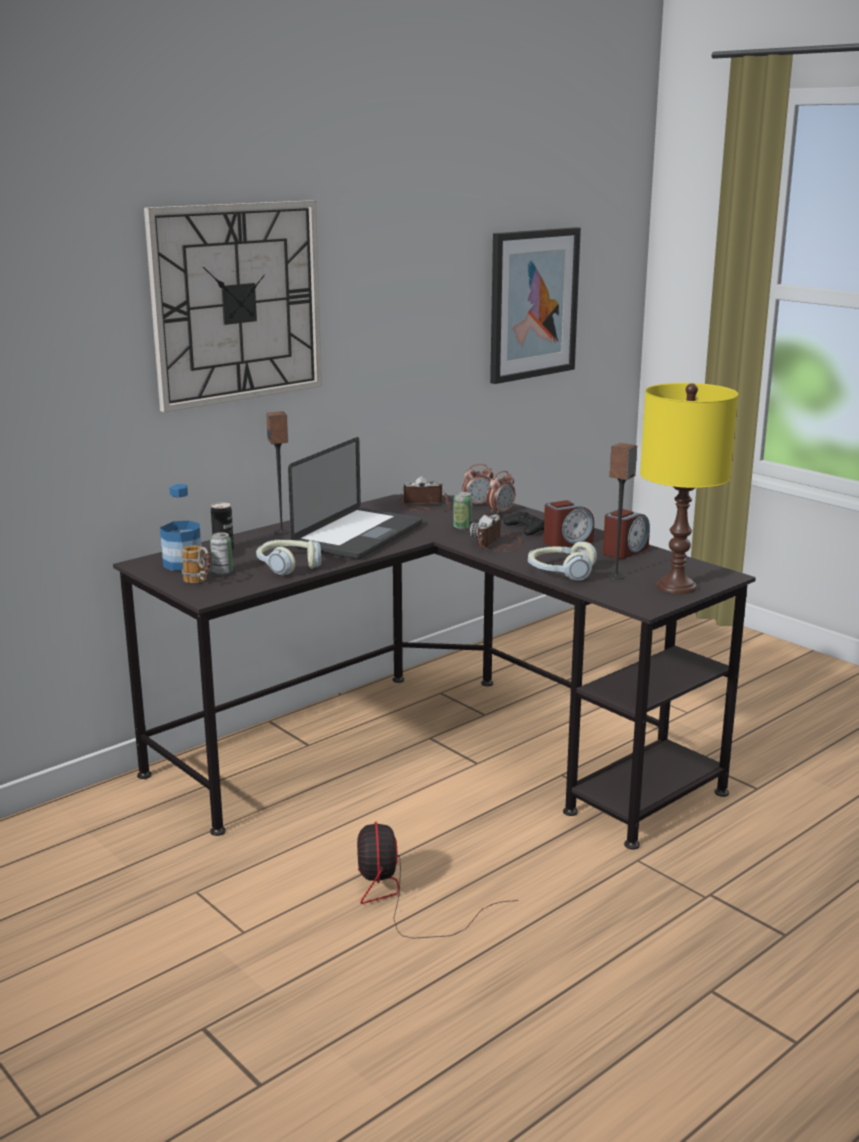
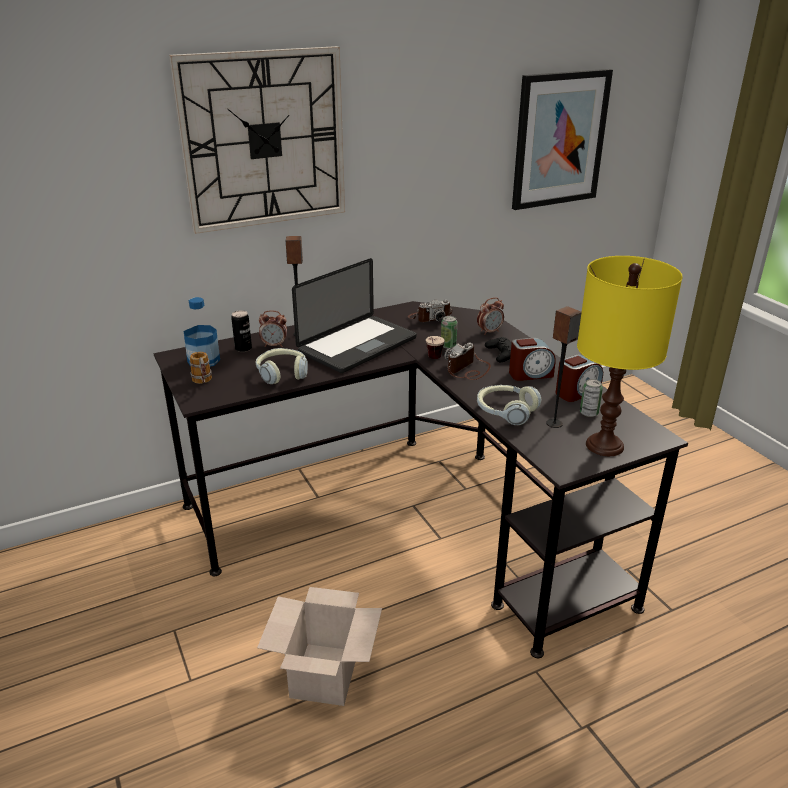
camera: 15 degrees right, 10 degrees up
(222, 572) = (227, 373): can -> can (588, 413)
(402, 899) = (323, 672): fan -> cardboard box
(425, 506) = (430, 317): camera -> camera turned 150 degrees clockwise
(453, 540) = (432, 360): none -> cup
(478, 504) = (475, 320): alarm clock -> alarm clock (274, 345)

